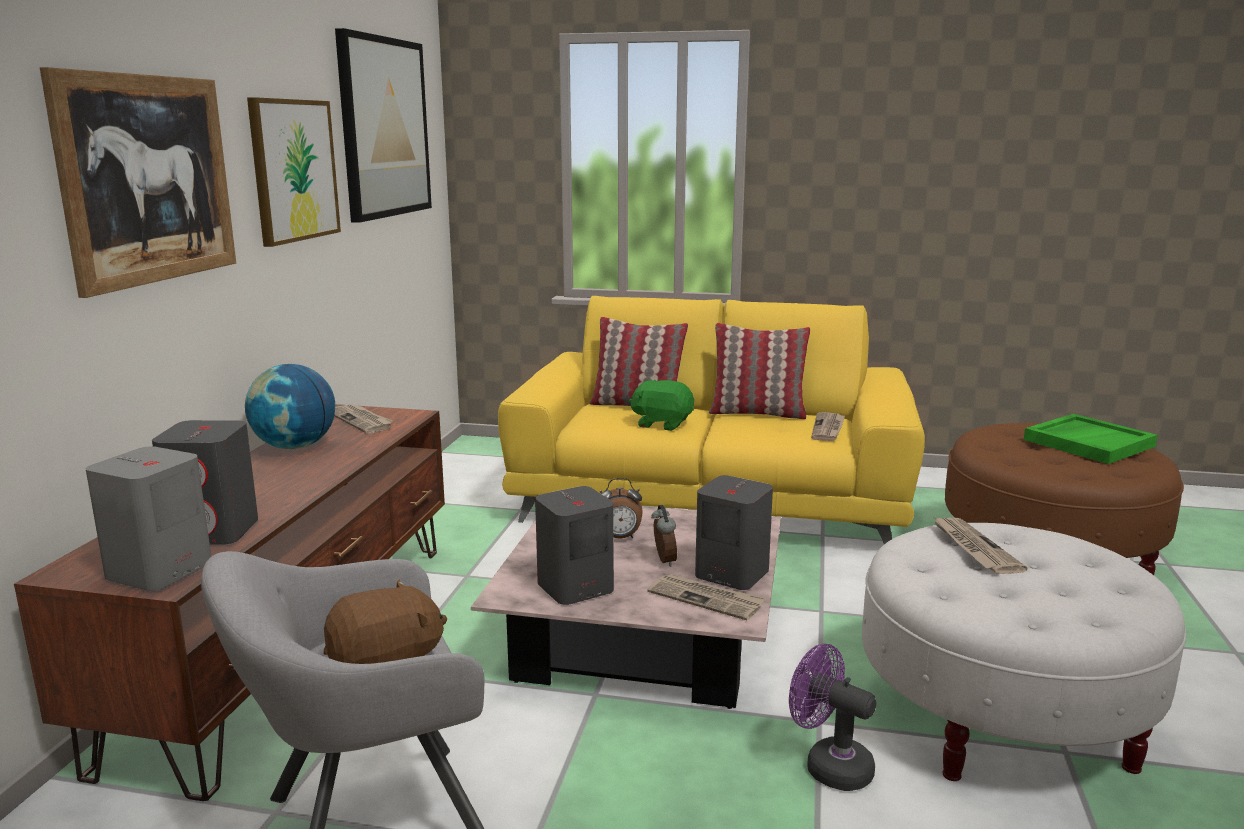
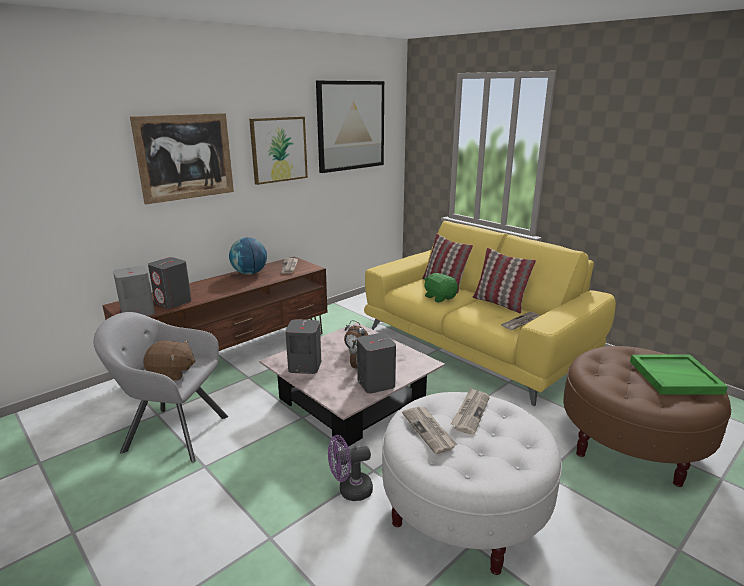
camera: 35 degrees right, 5 degrees up
(706, 599) = (347, 391): newspaper -> newspaper (429, 430)
(829, 765) = (350, 491): purple fan -> purple fan turned 90 degrees counterclockwise

